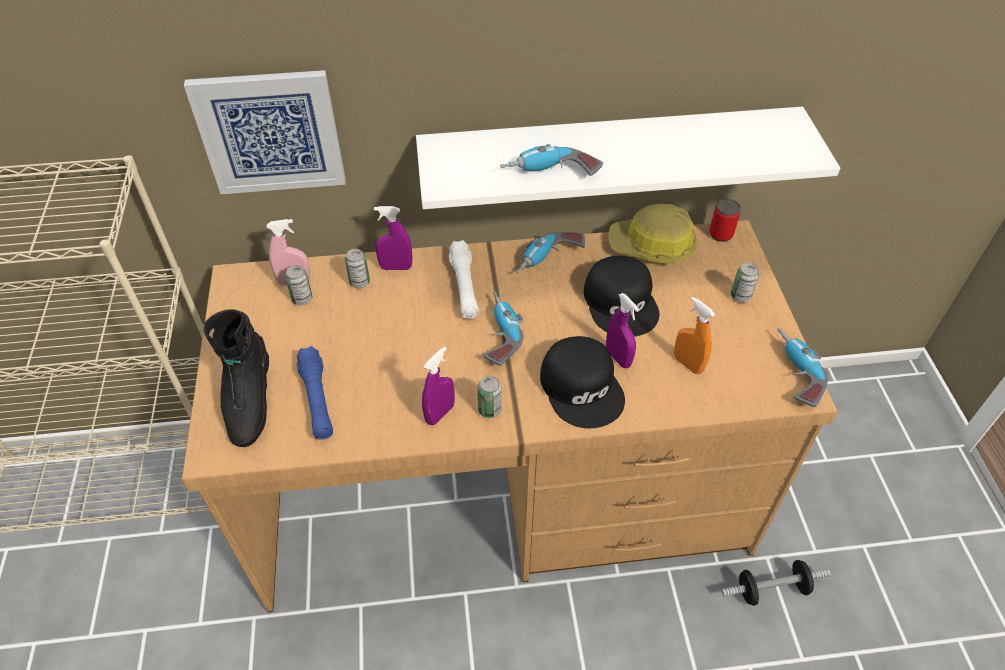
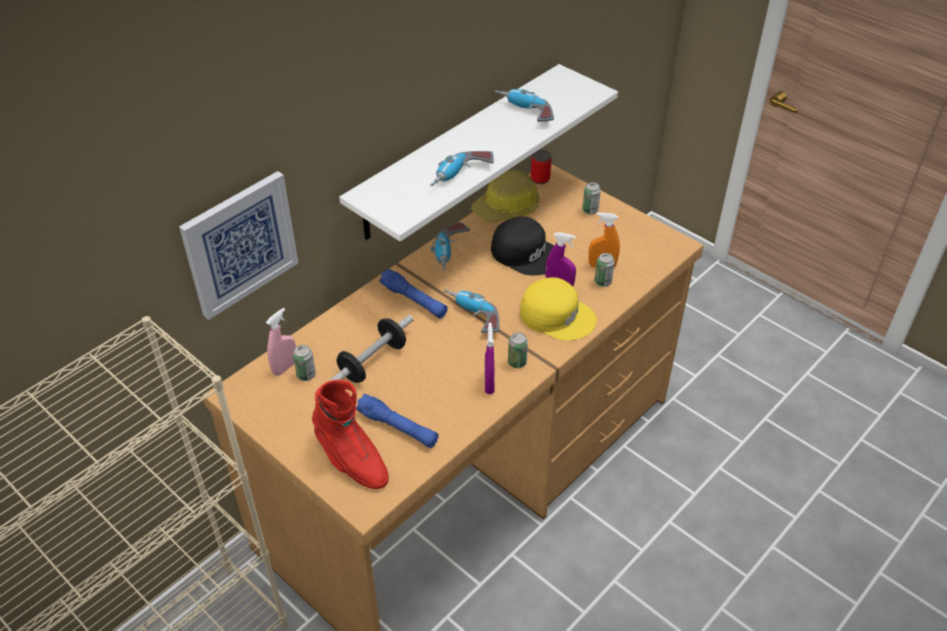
camera: 40 degrees left, 5 degrees down
(249, 402) = (351, 460): black boot -> red boot
(359, 282) = (336, 340): can -> can (603, 282)
(396, 267) = (350, 315): purple spray bottle -> none
(464, 286) = (414, 300): white flashlight -> blue flashlight
(583, 387) = (557, 315): black cap -> yellow cap
(771, 589) = (692, 415): dumbbell -> dumbbell (373, 362)
(794, 373) = (662, 237): power drill -> power drill (524, 112)

